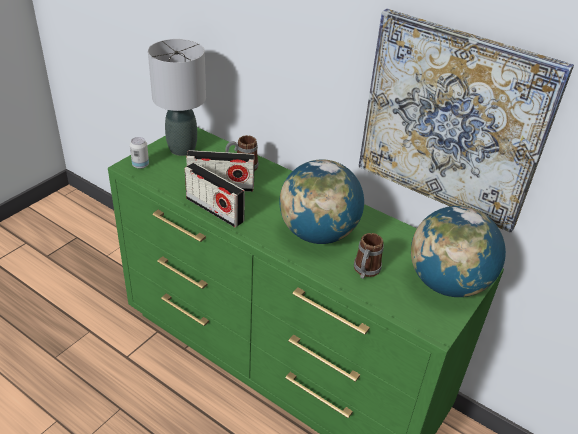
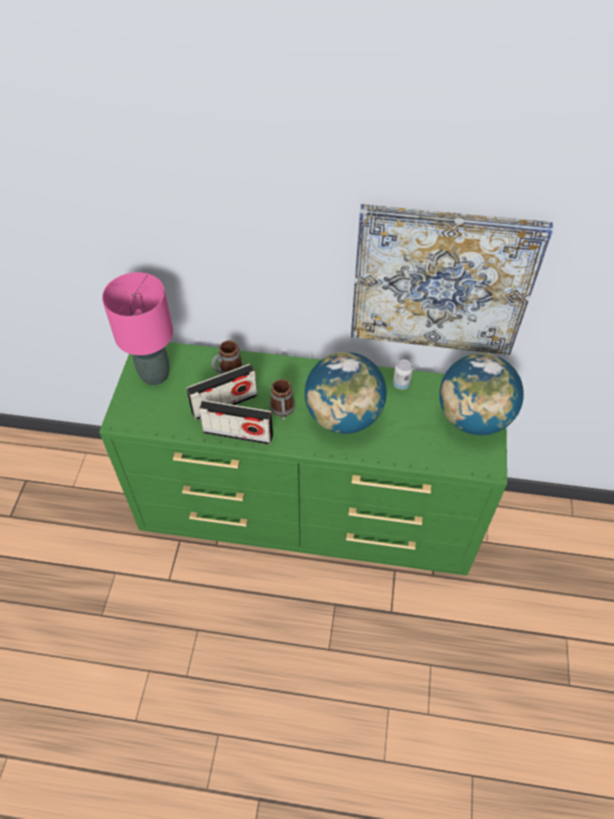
camera: 25 degrees left, 15 degrees up
(140, 165) = (129, 413): can -> can (401, 384)
(182, 148) = (155, 374): grey table lamp -> pink table lamp
(365, 271) = (405, 437): mug -> mug (282, 411)

